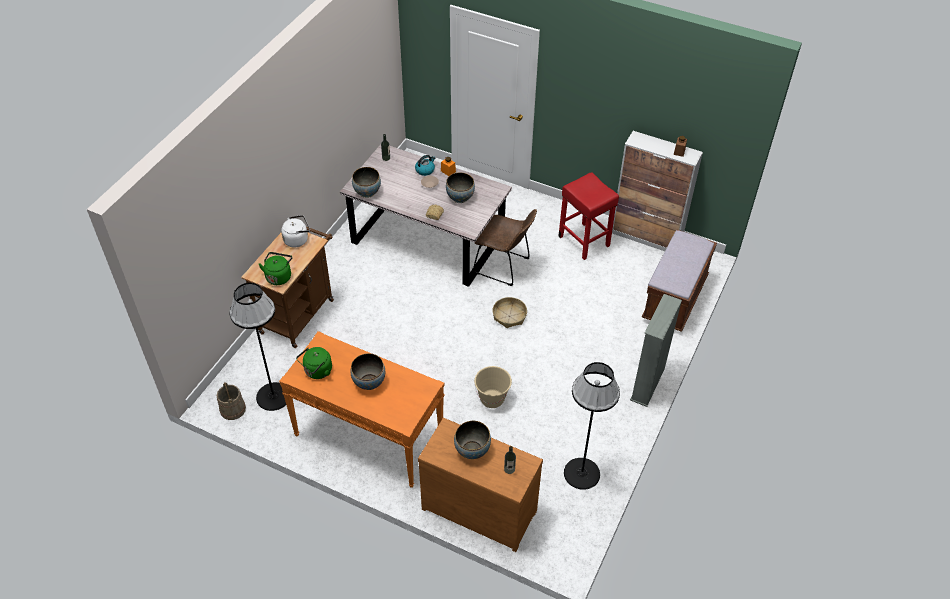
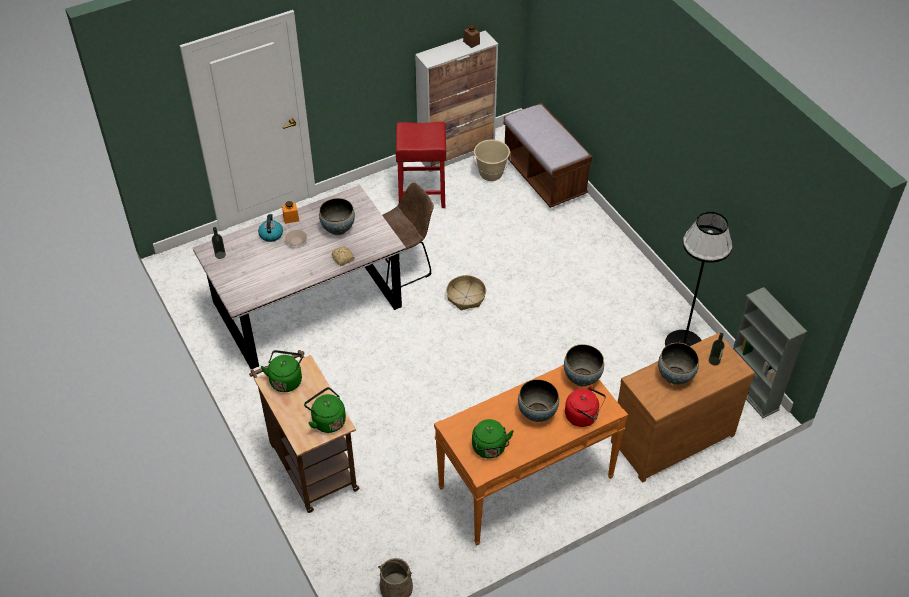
camera: 55 degrees left, 0 degrees up
(273, 396) = (409, 541): black floor lamp -> none
(297, 239) = (286, 380): white kettle -> green kettle
(367, 192) = (257, 295): bowl -> bowl (582, 378)
(386, 411) = (583, 416): none -> red kettle
(492, 399) = (554, 362): beige bucket -> beige bucket (491, 173)
(647, 384) = (622, 248): grey bookcase -> grey bookcase (751, 392)

